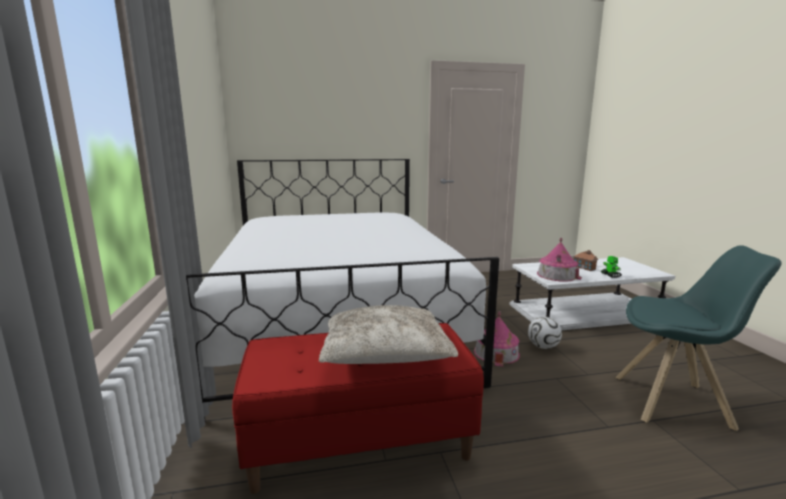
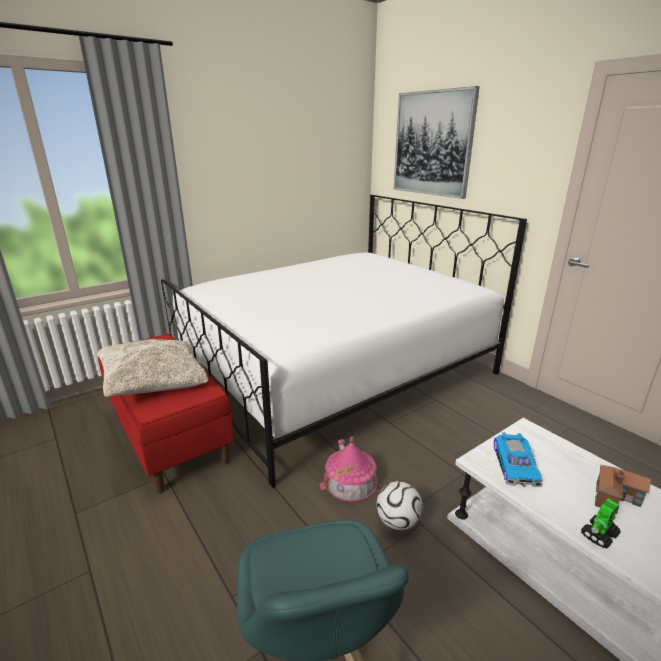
camera: 65 degrees right, 10 degrees up
(309, 109) = (432, 144): none -> picture
(557, 275) = (516, 465): toy house -> toy car

